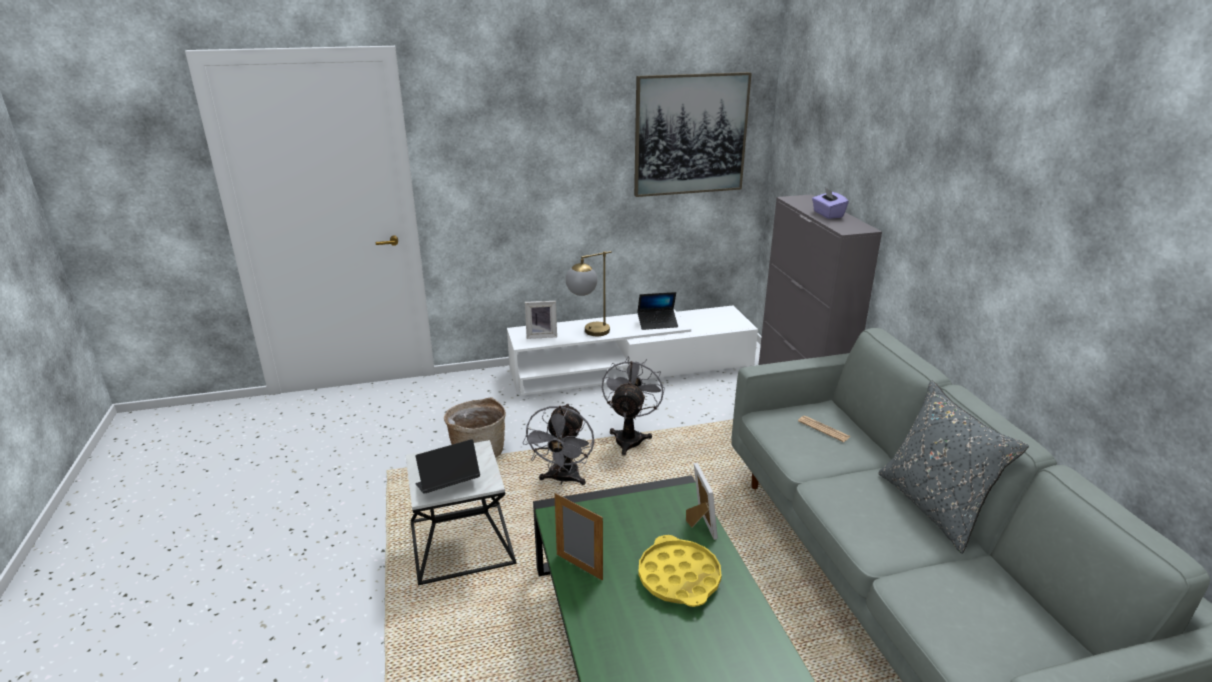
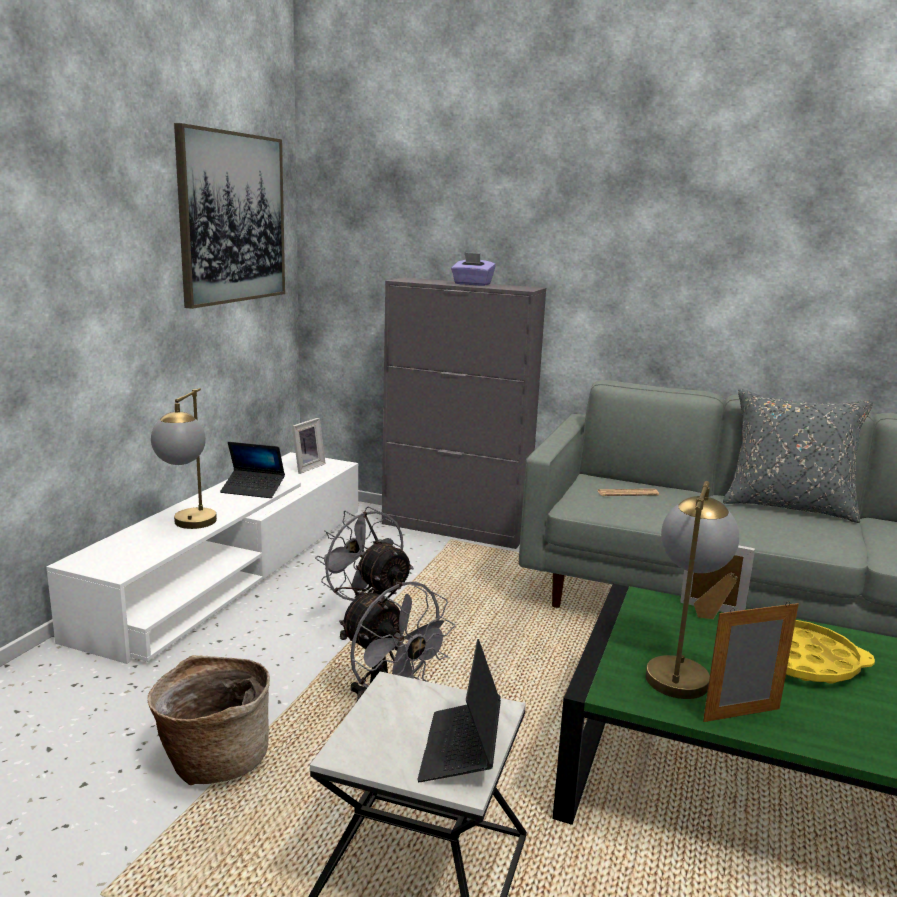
camera: 55 degrees left, 10 degrees down
(541, 335) = (126, 553): picture frame -> picture frame (306, 467)
(606, 531) = (679, 669): none -> table lamp
(657, 323) = (253, 490): laptop -> laptop turned 75 degrees clockwise

